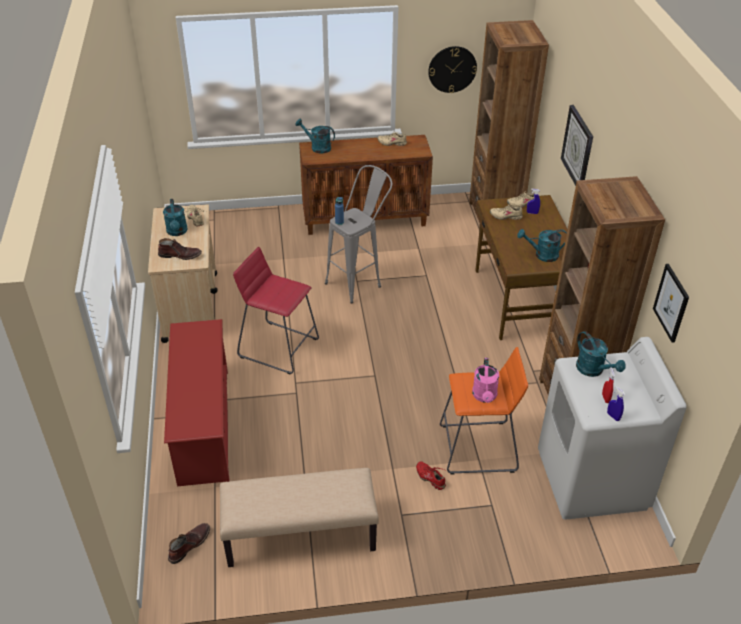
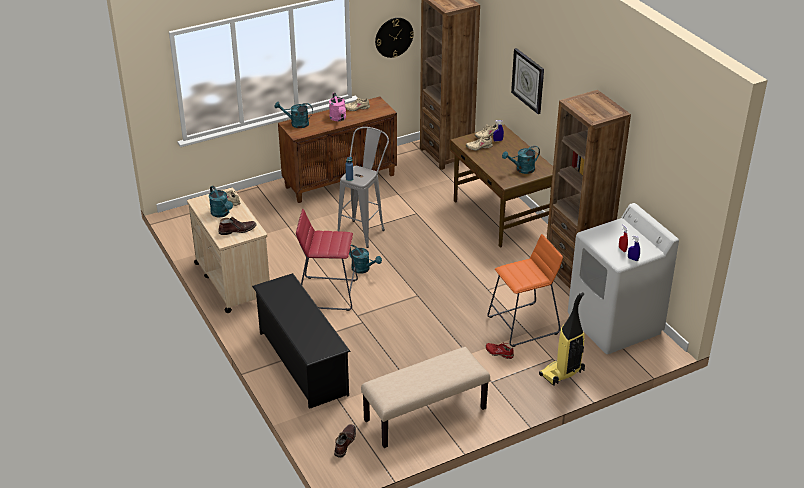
camera: 20 degrees left, 5 degrees down
(203, 425) = (302, 363): red shoe rack -> black shoe rack
(485, 397) = (529, 276): pink watering can -> pink watering can (338, 118)
(493, 530) = (562, 373): none -> vacuum cleaner
(593, 370) = (605, 234): turquoise watering can -> turquoise watering can (363, 269)
(671, 303) = (648, 172): picture -> none

